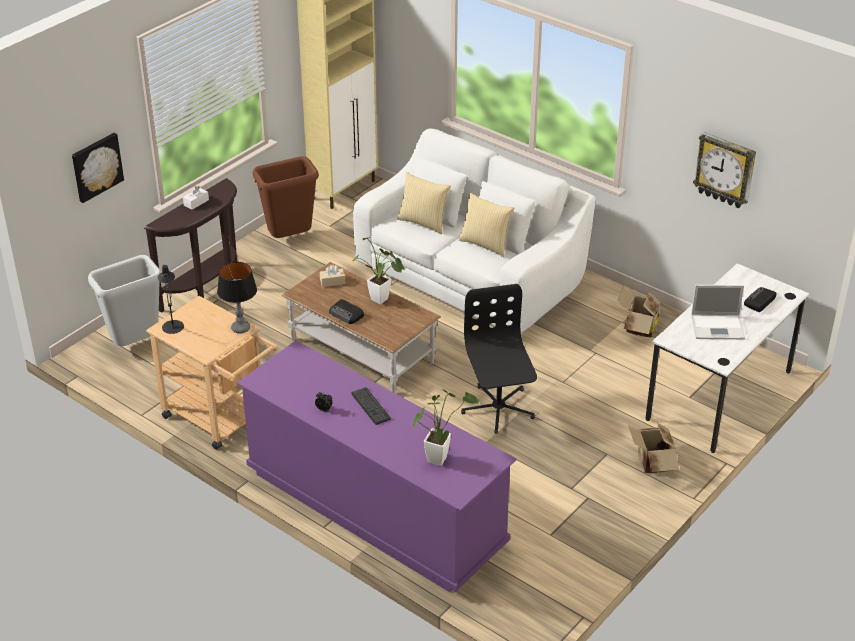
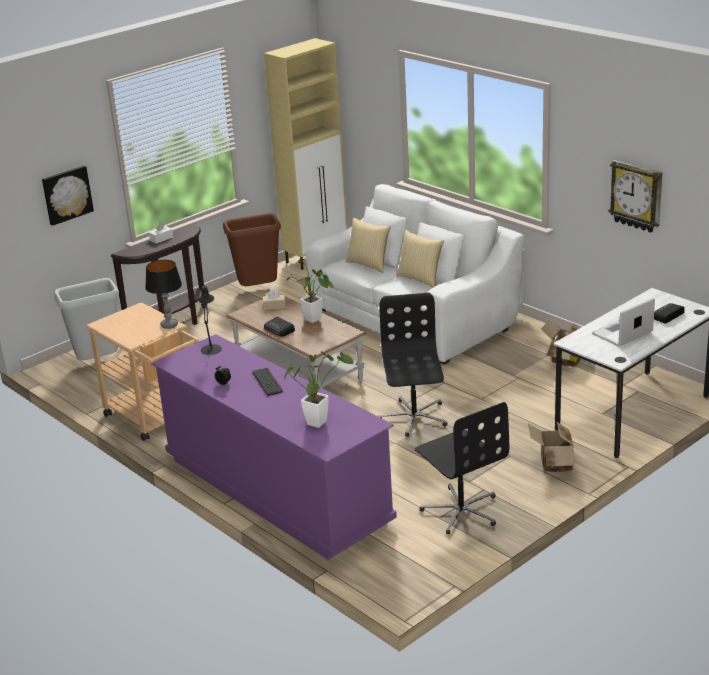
camera: 10 degrees right, 10 degrees down
(172, 324) = (110, 321): black table lamp -> black table lamp (211, 348)
(571, 525) = (461, 510): none -> black office chair
(718, 327) = (621, 333): laptop -> laptop turned 135 degrees clockwise

